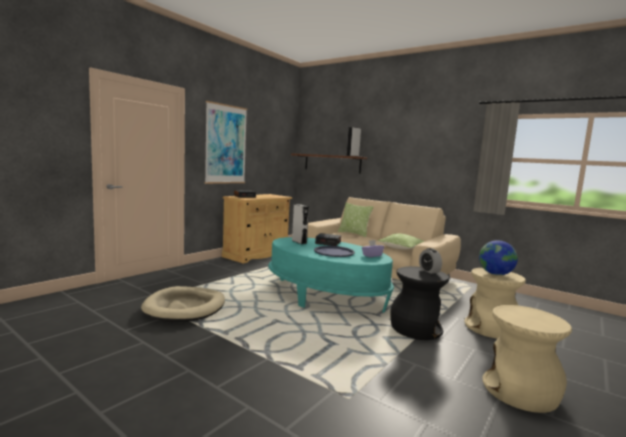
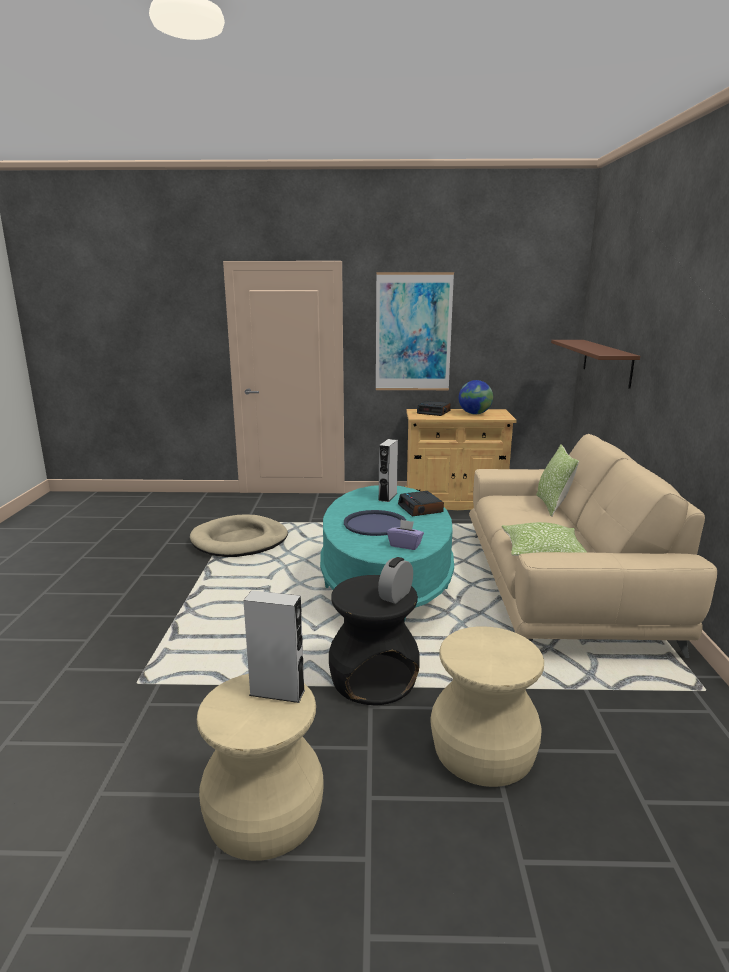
camera: 55 degrees right, 10 degrees up
(352, 156) = (612, 352): grey speaker -> grey speaker (277, 692)
(495, 274) = (491, 652): globe -> globe (474, 414)

